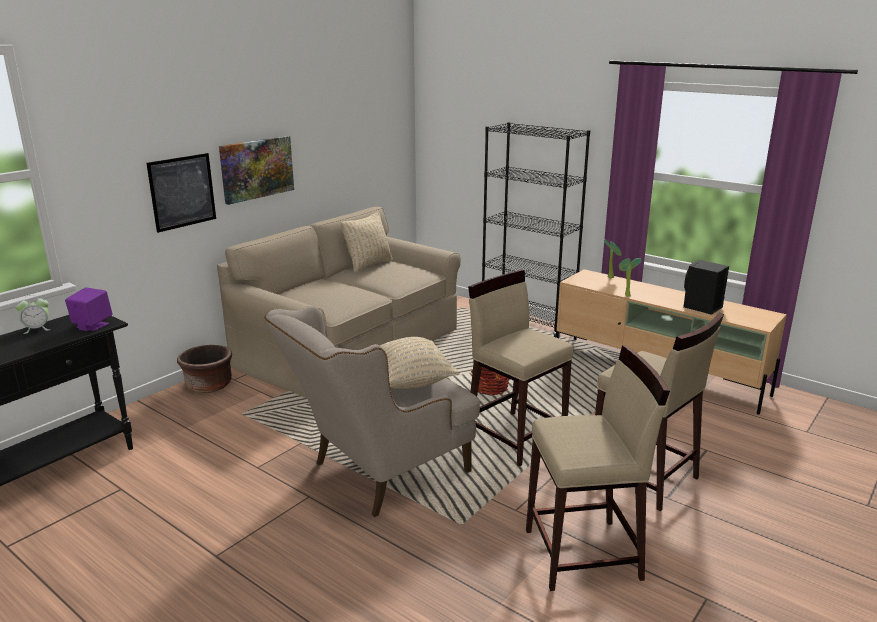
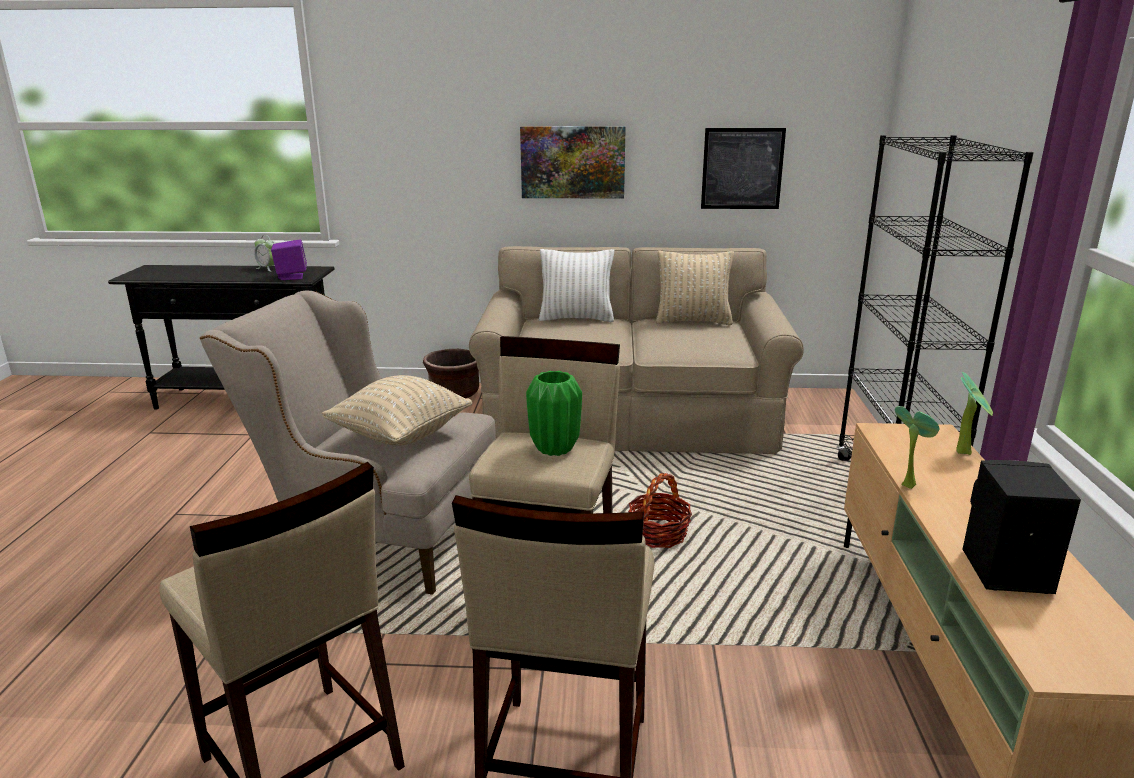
camera: 55 degrees right, 0 degrees up
(182, 192) = (467, 172): picture -> picture (742, 169)
(303, 287) = (576, 318): none -> white pillow
(527, 339) = (554, 449): none -> green vase

